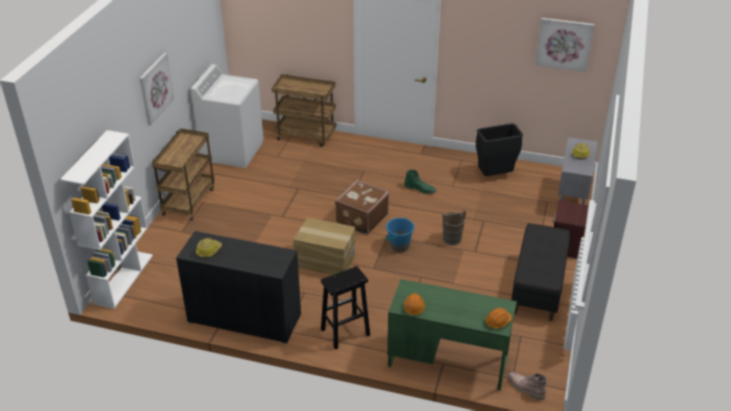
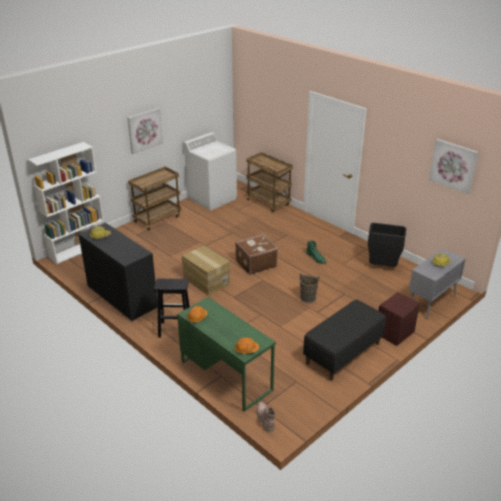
camera: 30 degrees right, 5 degrees down
(399, 246) = (265, 289): blue bucket -> none

